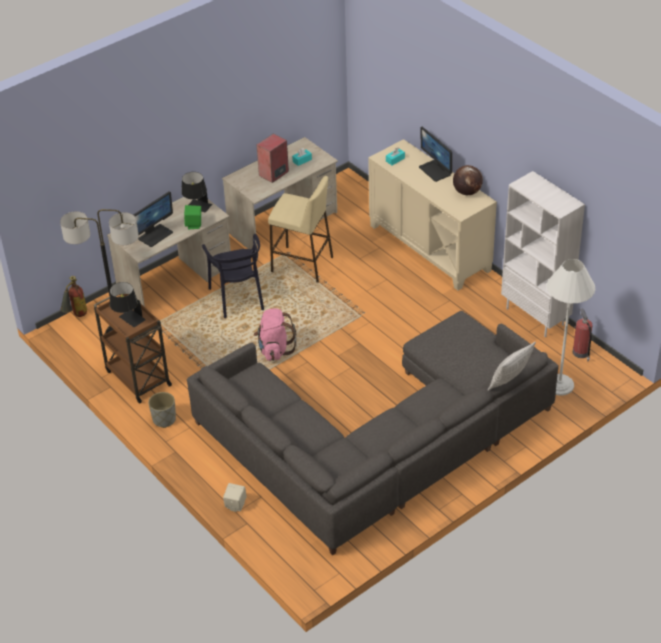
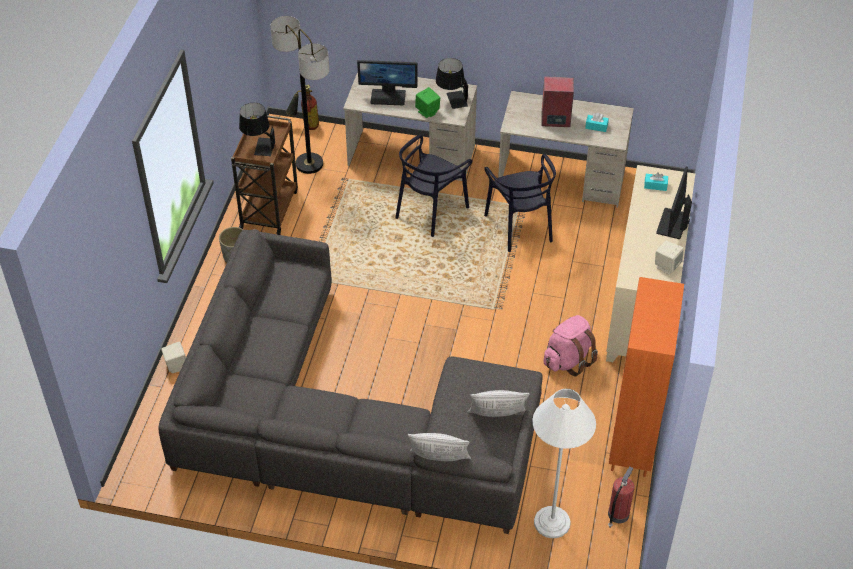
camera: 50 degrees right, 5 degrees up
(274, 349) = (389, 275): pink backpack -> pink backpack (568, 360)
(302, 264) = (520, 227): beige stool -> black chair
(467, 192) = (667, 266): globe -> beige speaker
(481, 348) = (497, 418): none -> pillow
(536, 316) = (633, 446): white bookcase -> orange bookcase

